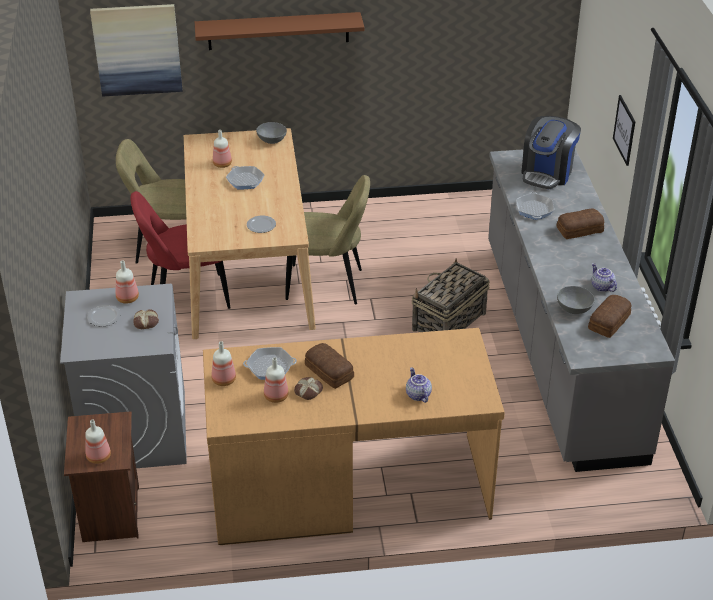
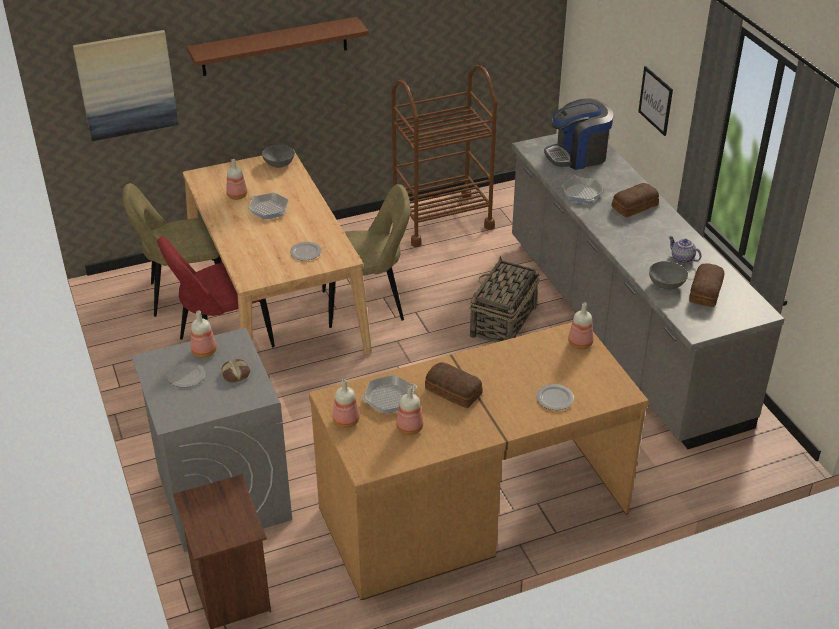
camera: 15 degrees left, 0 degrees up
(99, 456) = (226, 531): bottle -> bottle (580, 343)
(308, 391) = (440, 416): bread -> none
(417, 395) = (554, 399): teapot -> plate
(430, 216) = (441, 220): none -> brown cart
(547, 173) = (577, 156): coffee machine -> coffee machine turned 60 degrees clockwise

